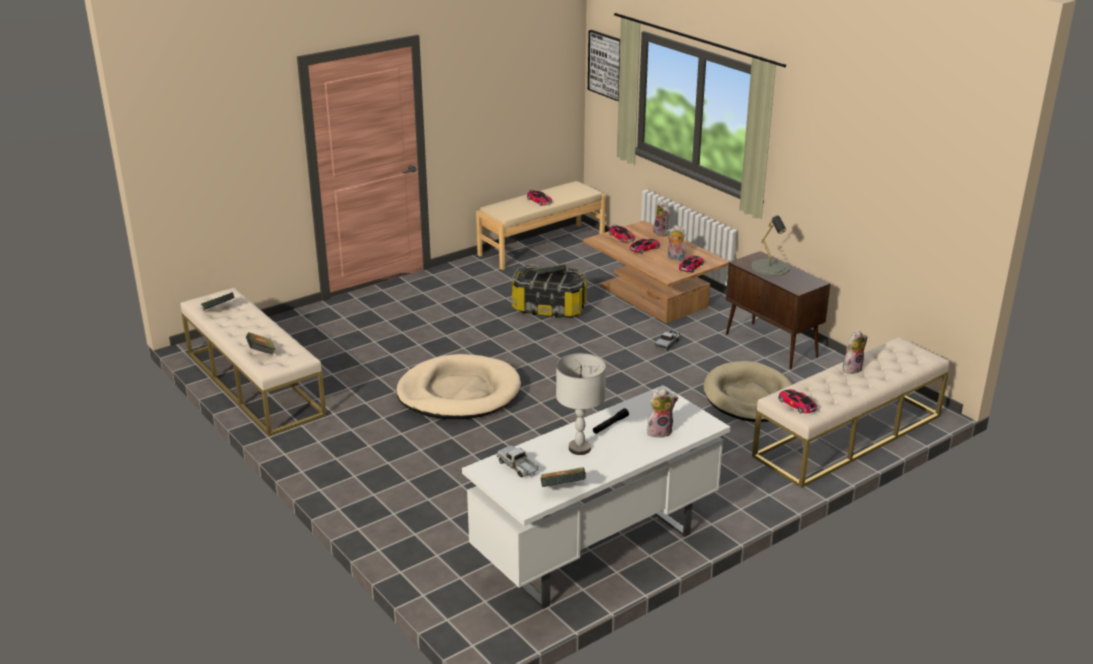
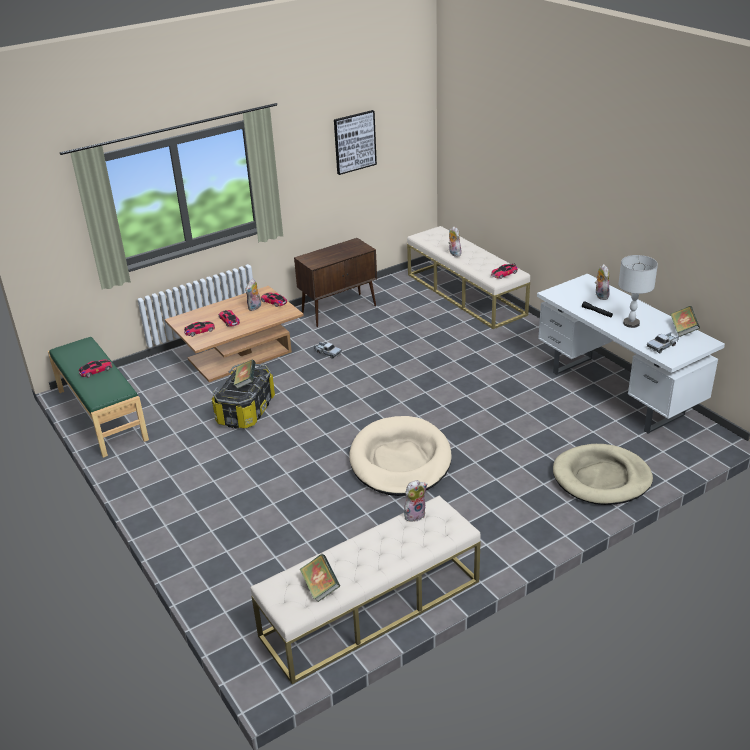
camera: 85 degrees left, 5 degrees up
(261, 353) = (427, 536): book -> none
(541, 246) = (101, 415): beige bench -> green bench
(606, 65) = (44, 215): picture -> picture (354, 142)
(661, 233) = (199, 311): plush toy -> plush toy (414, 514)
(749, 397) = (414, 324): beige dog bed -> beige dog bed (601, 478)
(770, 267) = (326, 255): grey table lamp -> none

